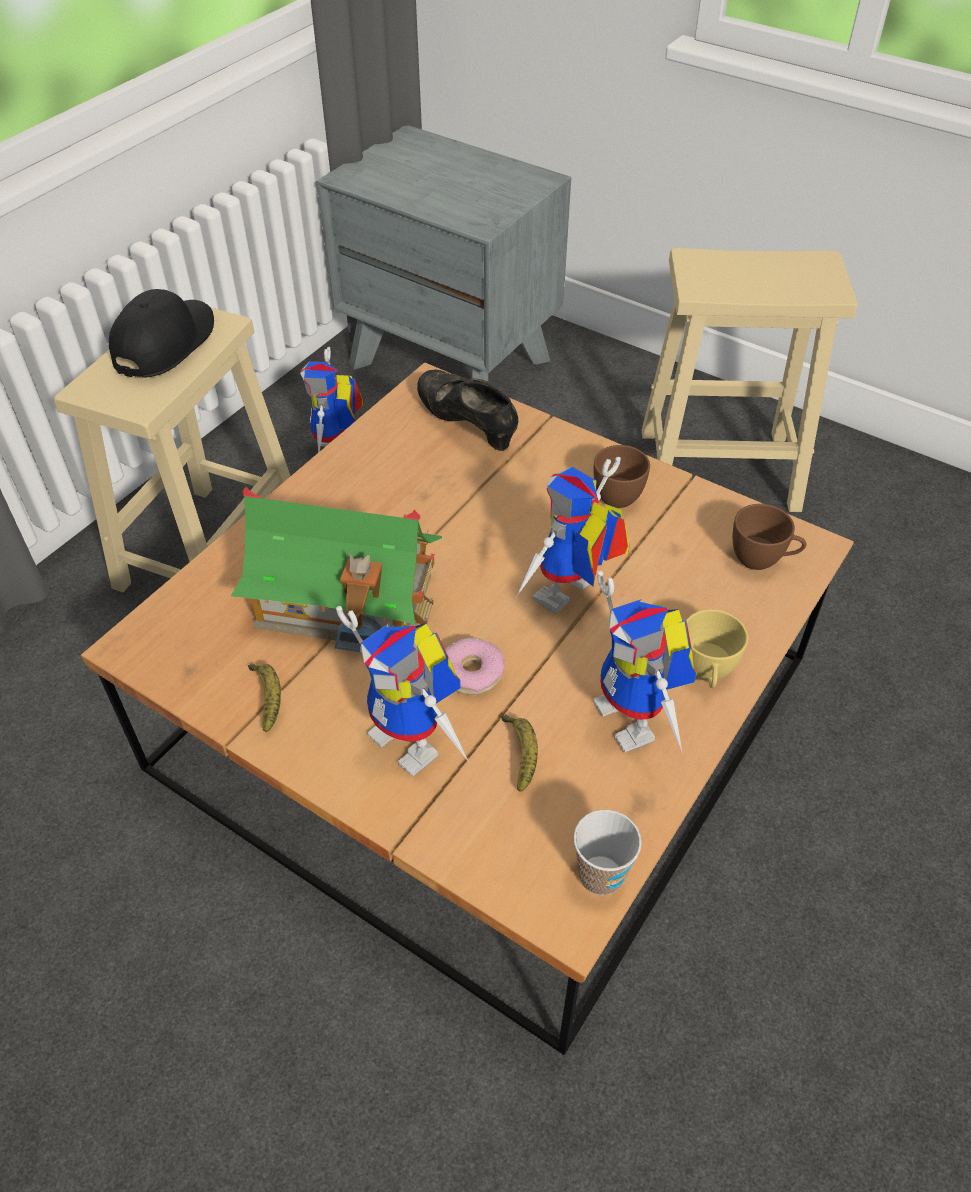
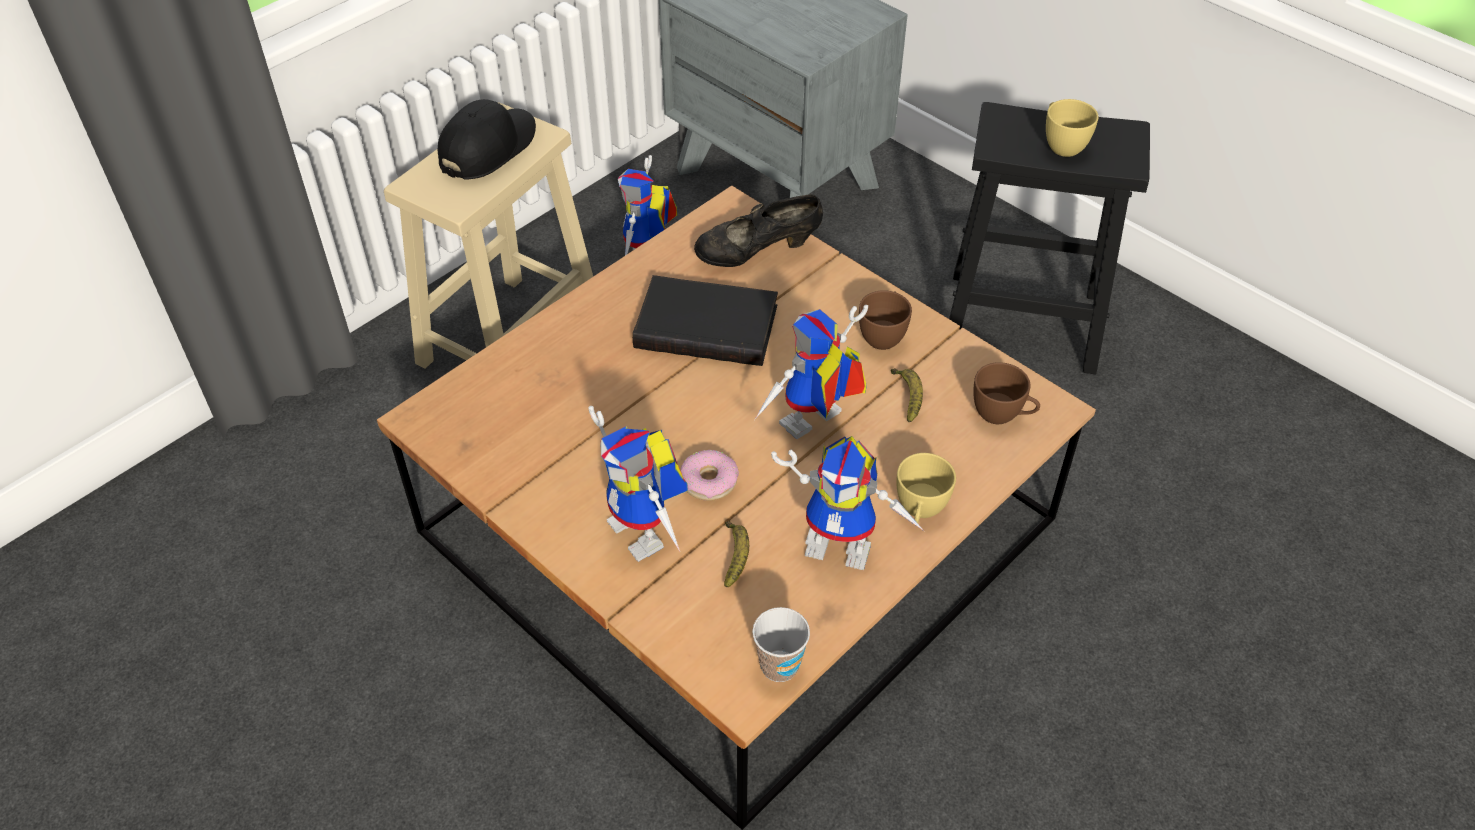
camera: 10 degrees right, 0 degrees up
(268, 698) = (528, 478): banana -> banana (908, 397)
(346, 601) = (612, 403): toy house -> none
(432, 505) = (708, 325): none -> black book
(467, 426) = (757, 253): black shoe -> black shoe turned 75 degrees counterclockwise
(637, 721) = (845, 543): toy robot -> toy robot turned 60 degrees counterclockwise
(721, 470) = (1025, 321): beige stool -> black stool
(761, 280) = (1061, 145): none -> yellow cup

